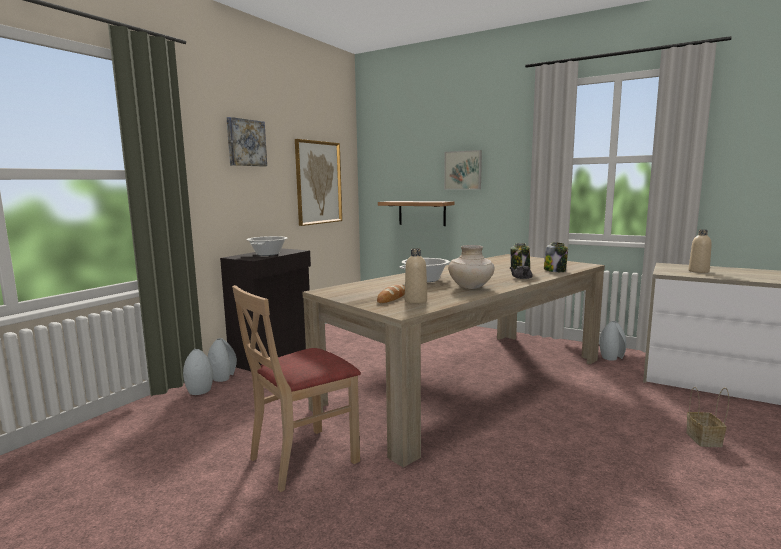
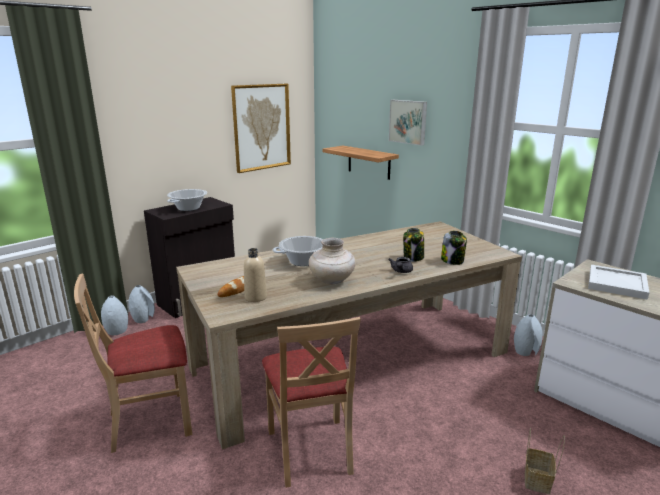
camera: 15 degrees right, 10 degrees up
(245, 143) = (171, 97): picture -> none
(492, 452) = (311, 450): none -> beige chair
(698, 271) = (616, 284): beige bottle -> white tray

